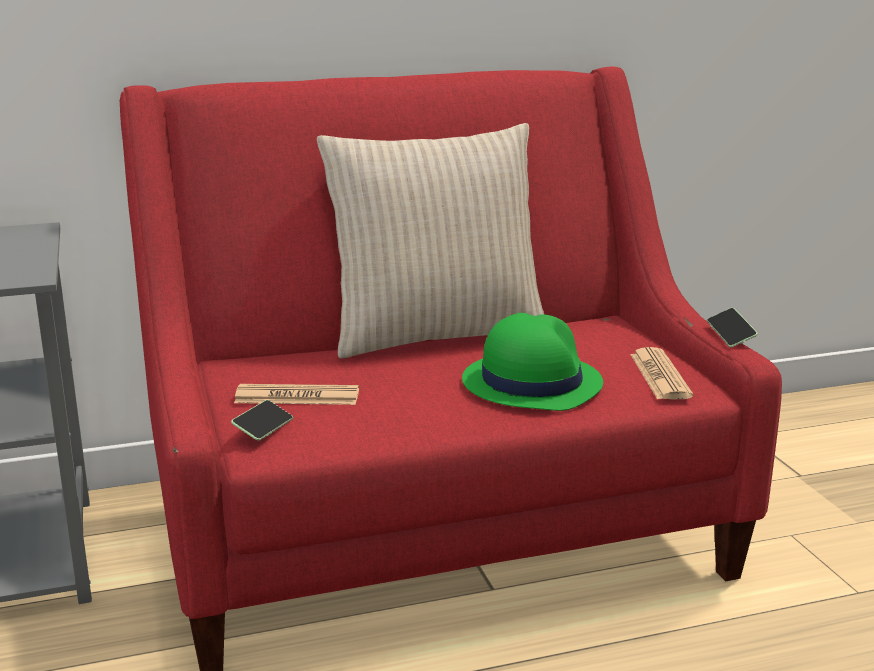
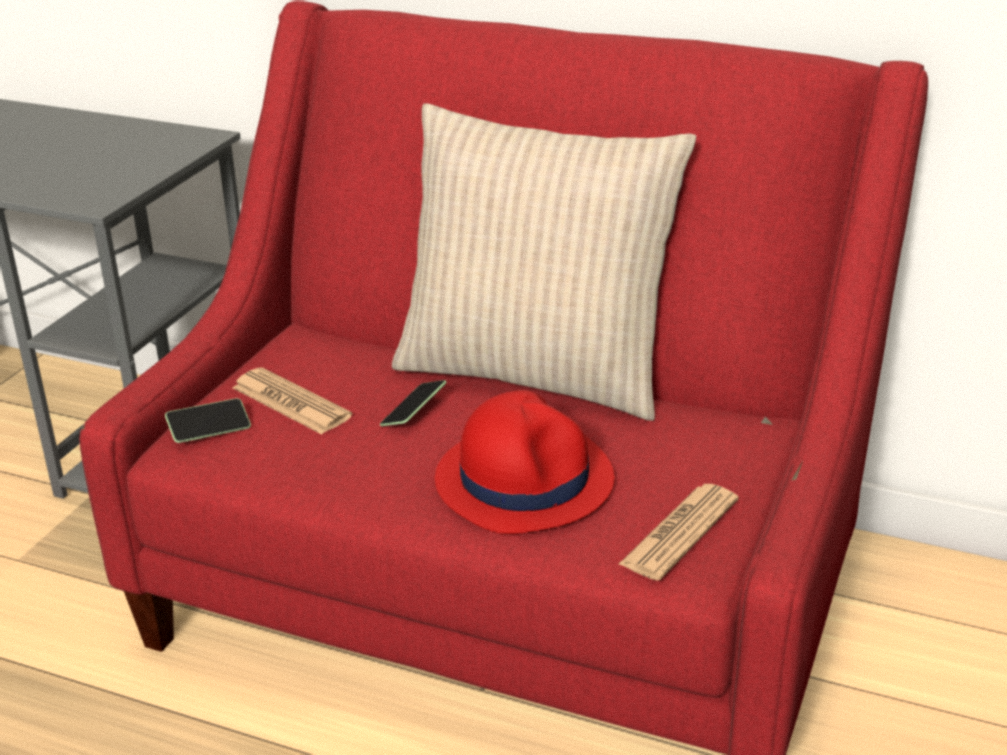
camera: 40 degrees right, 10 degrees up
(531, 382) = (524, 479): green hat -> red hat
(730, 336) = (808, 516): phone -> phone (414, 413)

